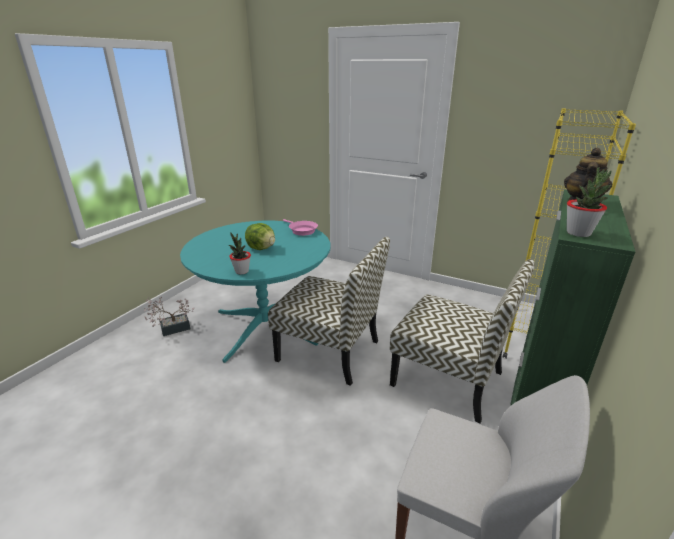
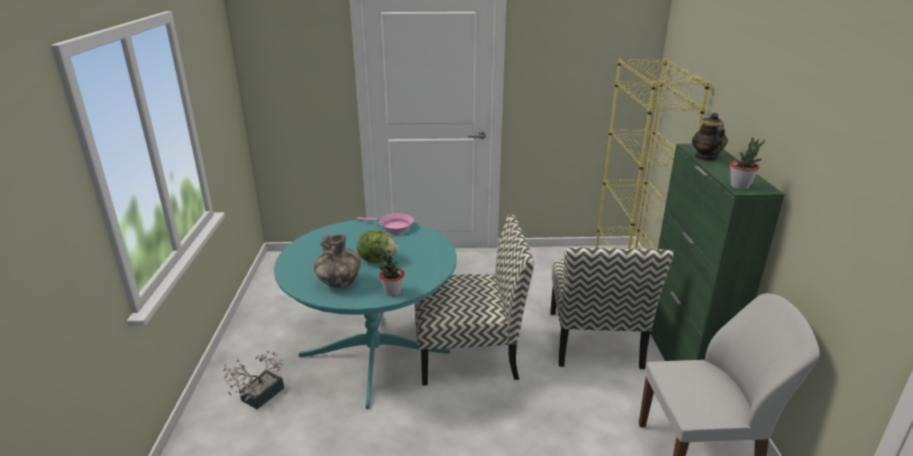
camera: 30 degrees left, 0 degrees up
(217, 256) = (340, 283): none -> vase
(449, 379) = (595, 340): chair -> chair turned 90 degrees clockwise

